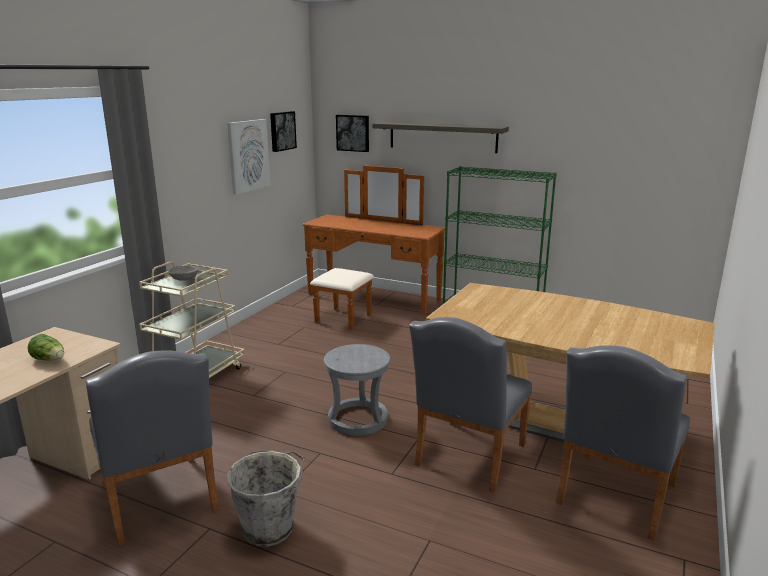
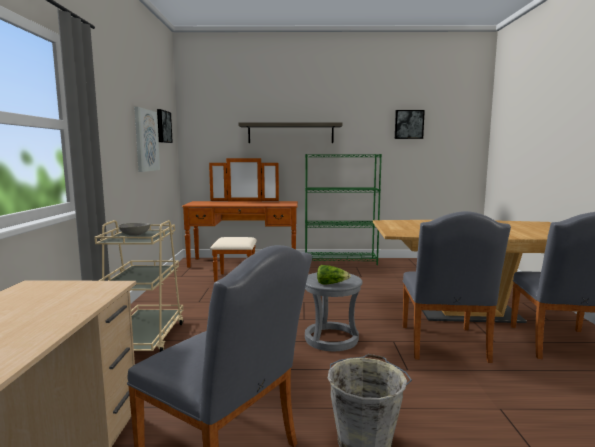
camera: 25 degrees left, 10 degrees down
(50, 360) = (65, 303): lettuce -> lettuce (331, 283)
(353, 133) = (215, 133): picture -> picture (408, 124)

